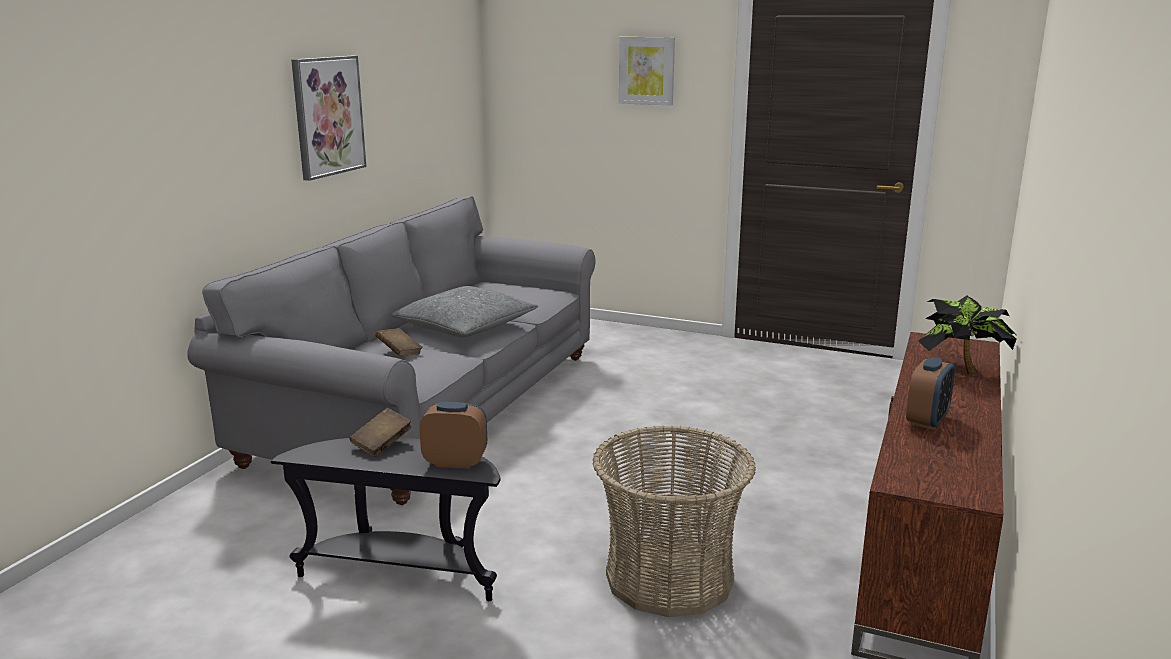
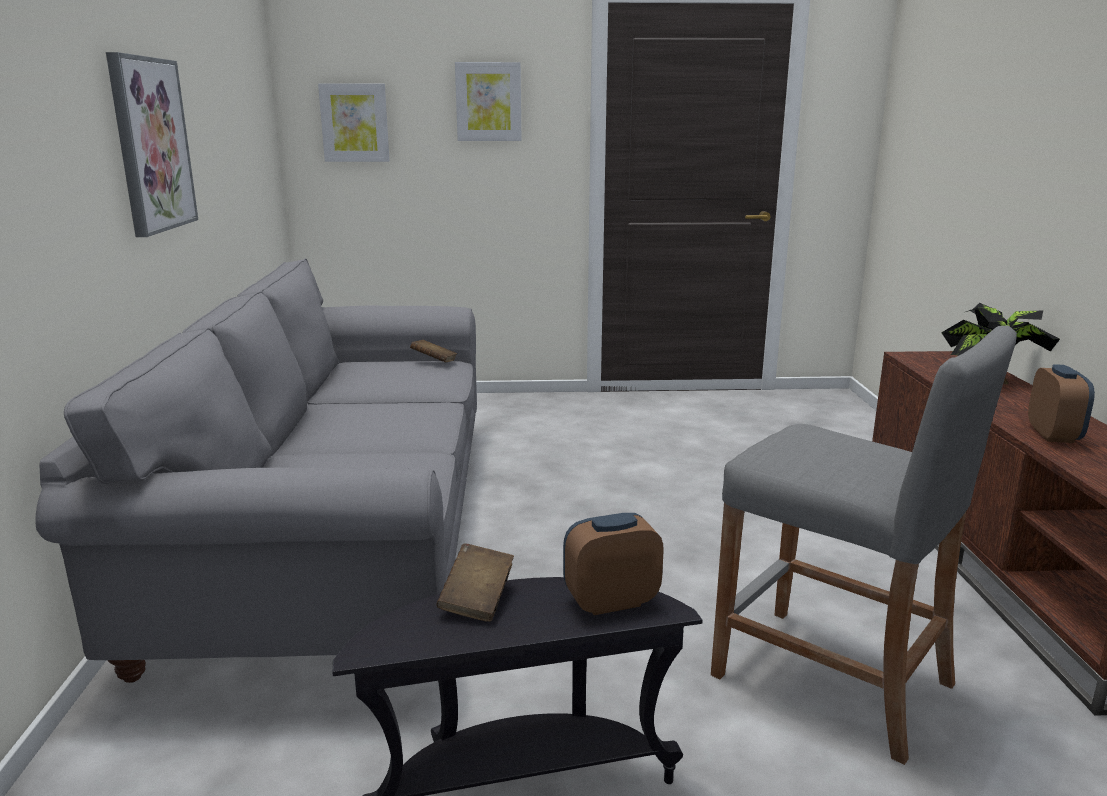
camera: 25 degrees left, 0 degrees up
(399, 352) = (344, 463): brown book -> brown book (434, 361)
(465, 326) = (385, 417): grey pillow -> none
(540, 85) = (355, 123): none -> picture
(669, 578) = (831, 679): basket -> grey stool

